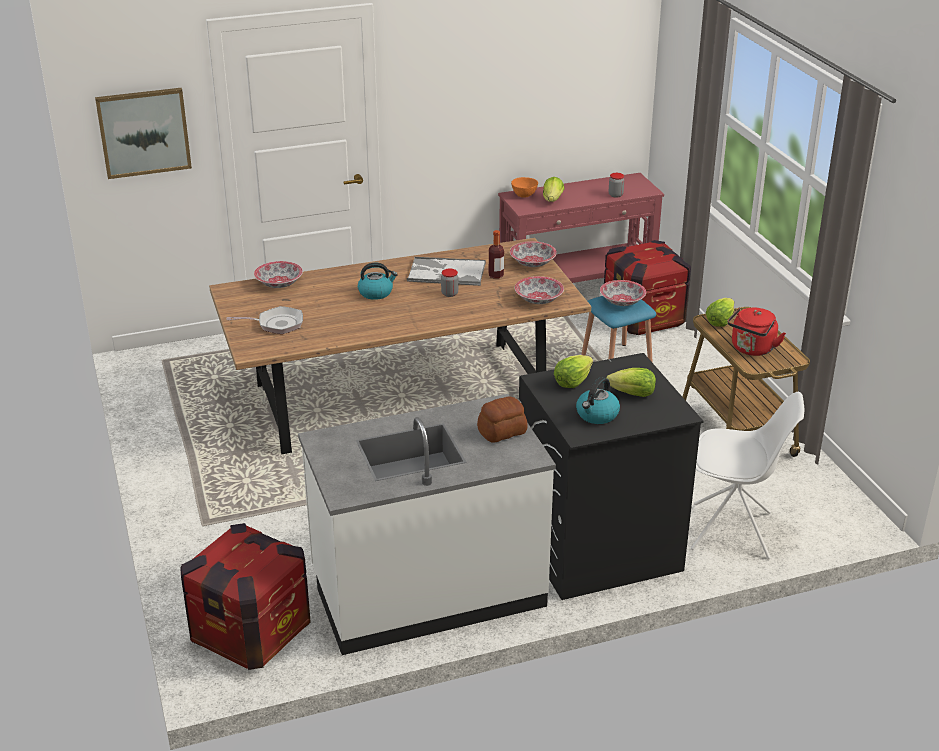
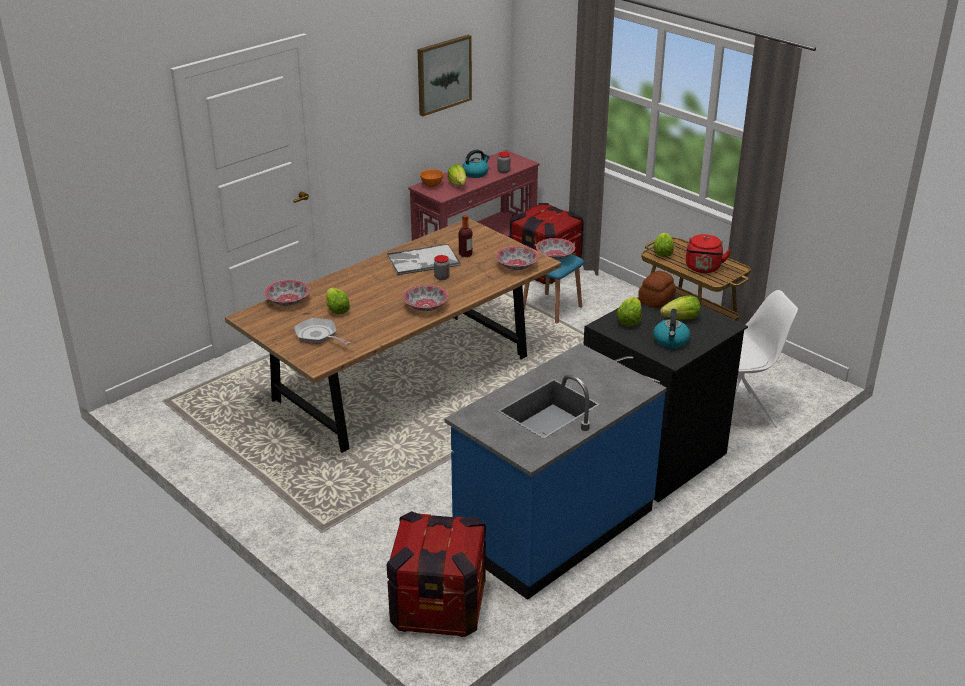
camera: 25 degrees left, 0 degrees up
(144, 132) = (124, 186): picture -> picture (443, 74)
(276, 324) = (318, 336): frying pan -> frying pan turned 105 degrees counterclockwise
(317, 303) = (337, 310): none -> lettuce
(376, 293) = (380, 290): kettle -> kettle (475, 173)
(427, 590) = (552, 526): white counter -> blue counter
(503, 432) = (605, 373): bread -> bread (657, 299)
(533, 263) = (485, 238): bowl -> bowl (426, 306)

